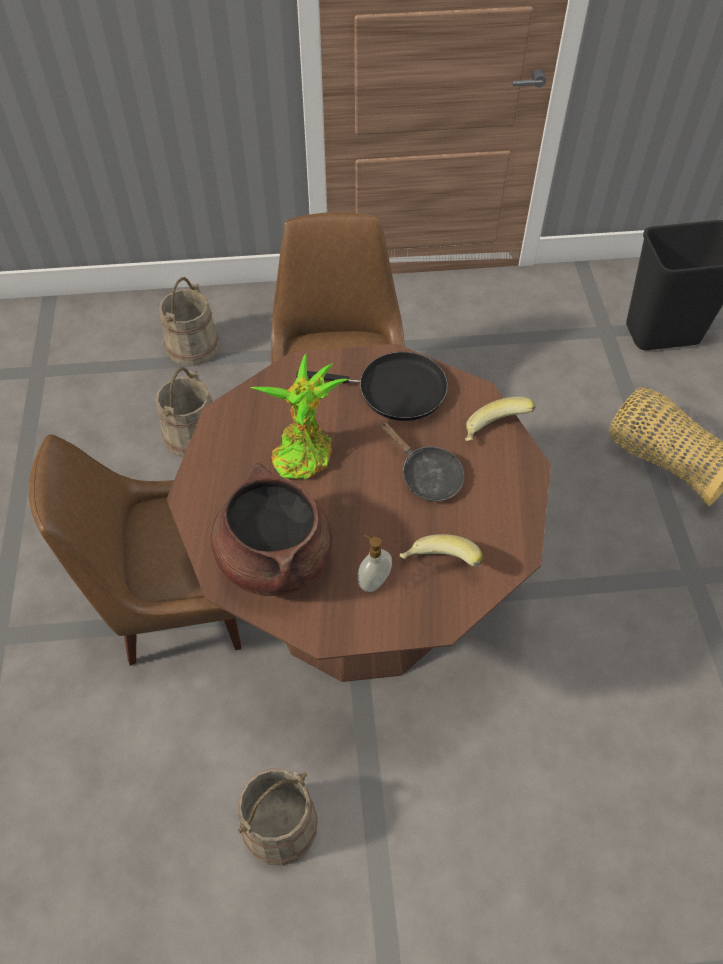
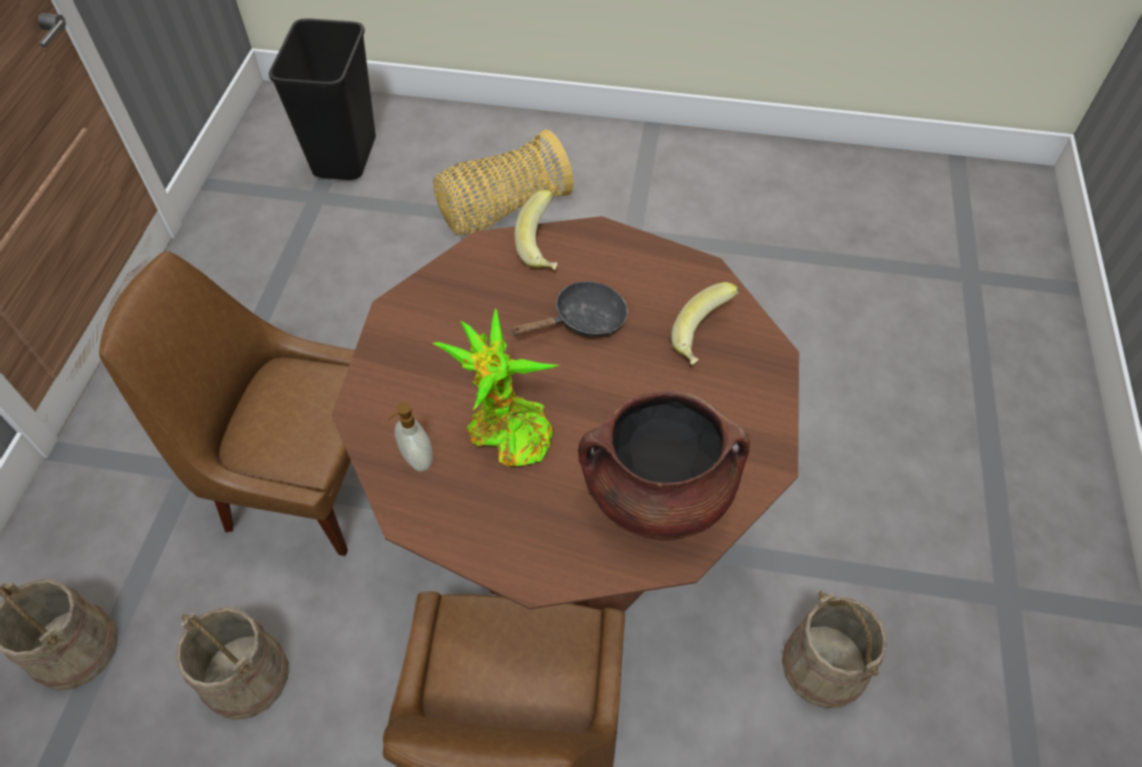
camera: 75 degrees left, 0 degrees up
(373, 581) = (710, 401): soap dispenser -> soap dispenser (416, 459)
(395, 390) = (447, 319): black frying pan -> none

